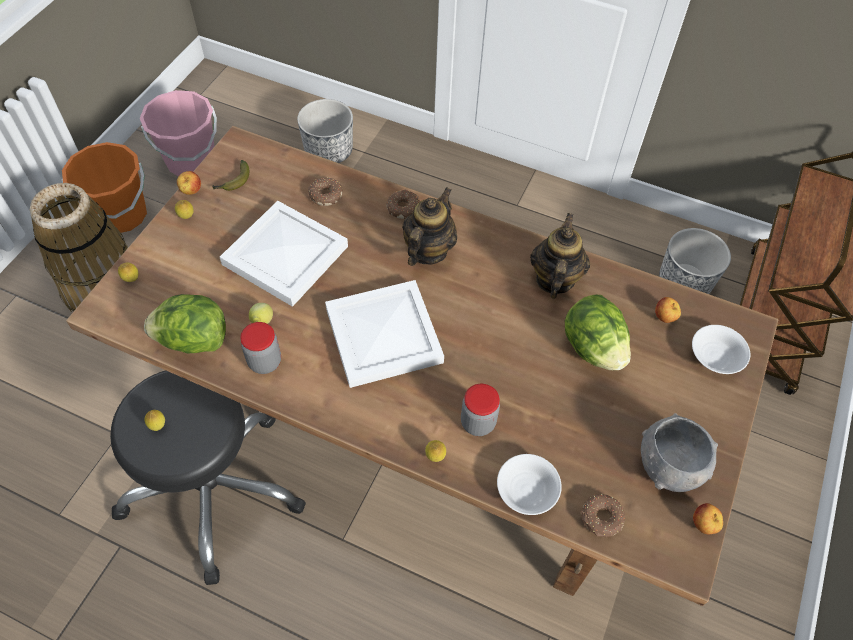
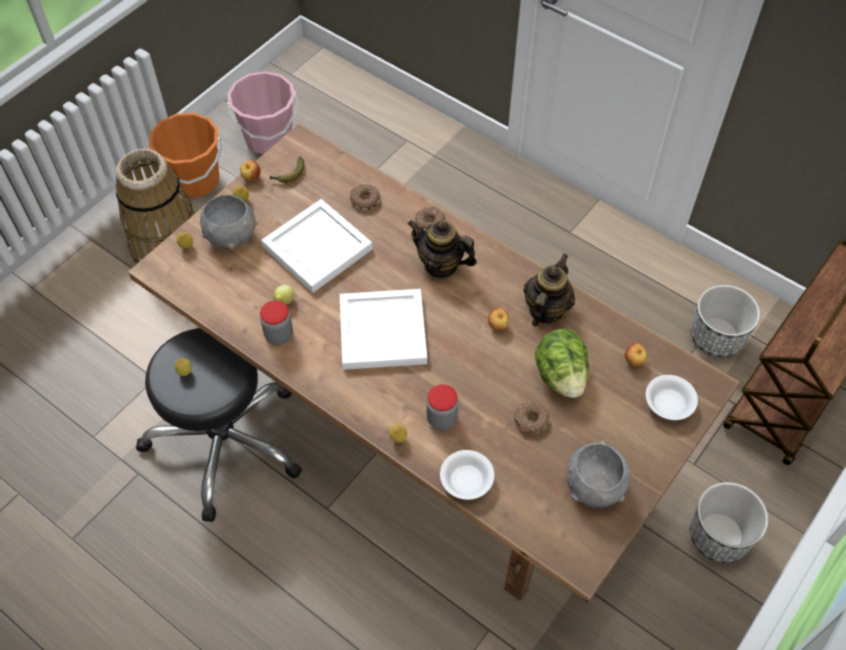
camera: 15 degrees right, 0 degrees up
(182, 260) = (231, 237): none -> grey bowl
(193, 340) = (225, 306): lettuce -> none
(329, 151) = (400, 149): planter -> planter (719, 536)
(428, 251) = (441, 265): teapot -> teapot turned 105 degrees counterclockwise
(601, 518) = (521, 515): donut -> donut (530, 421)
(703, 524) = (607, 538): apple -> apple (498, 326)

